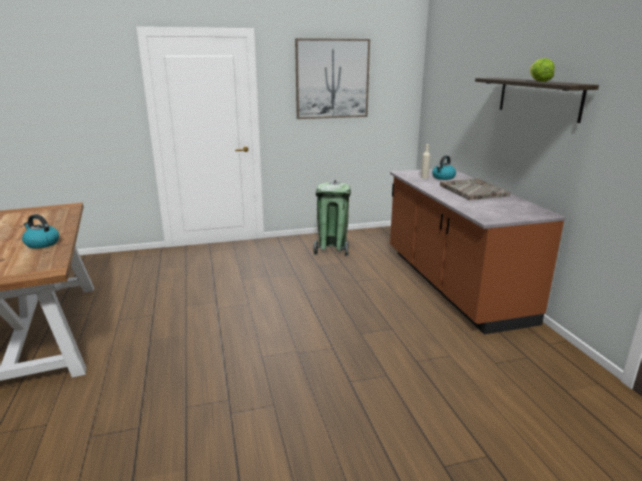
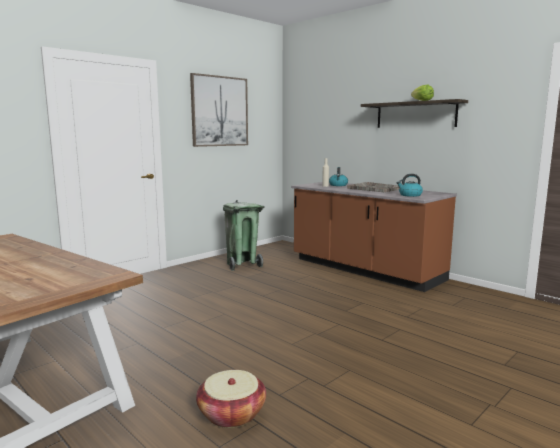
camera: 30 degrees left, 10 degrees down
(41, 243) = (48, 262): kettle -> kettle (410, 195)
(132, 410) = (231, 414): none -> basket

